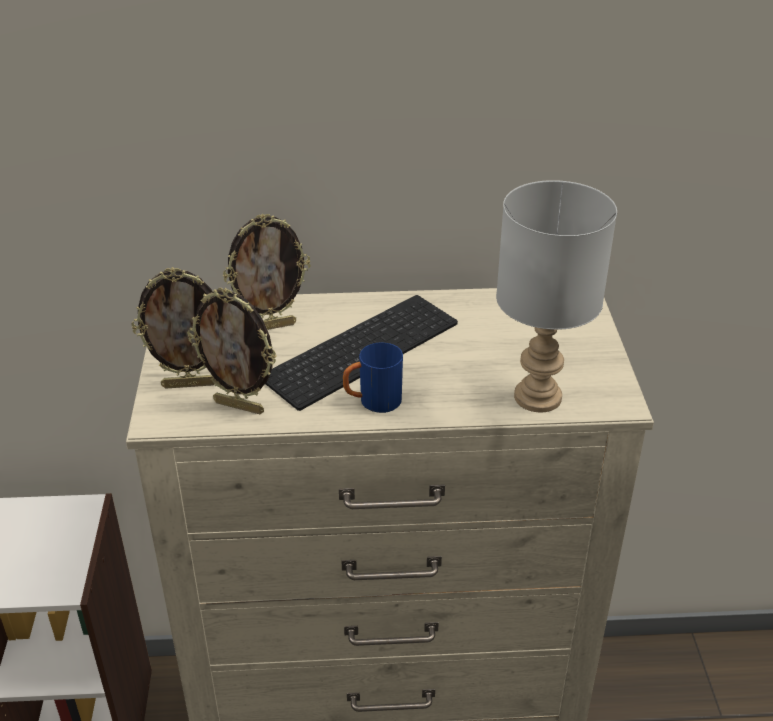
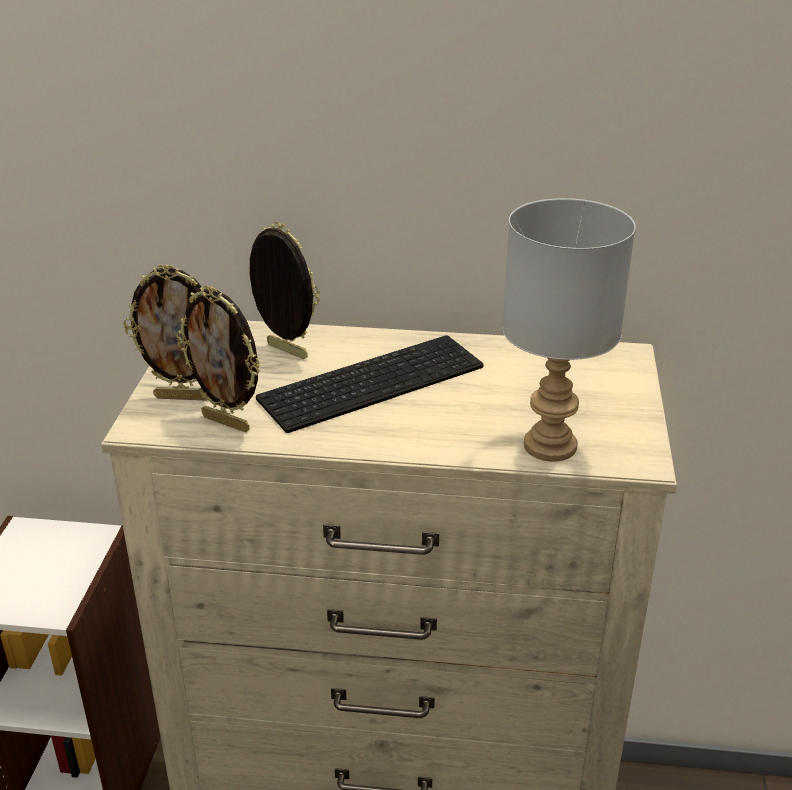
camera: 10 degrees right, 5 degrees down
(271, 326) = (285, 352): picture frame -> picture frame turned 135 degrees counterclockwise
(372, 402) = (367, 433): blue mug -> none

